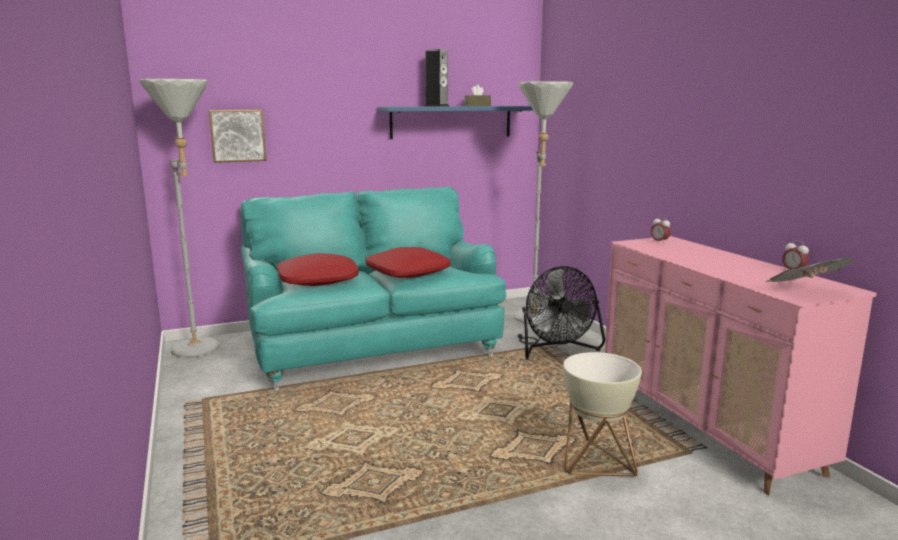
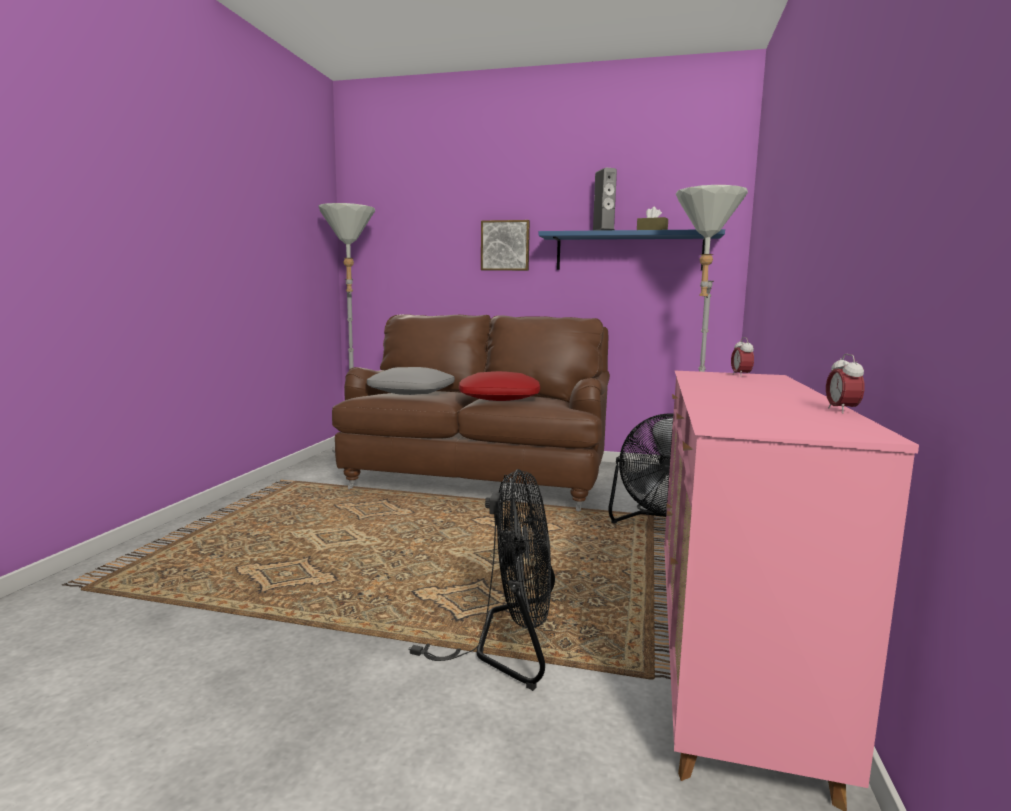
camera: 35 degrees right, 5 degrees down
(237, 135) = (413, 262): picture -> picture (505, 245)
(318, 280) = (412, 392): red pillow -> grey pillow
(370, 345) = (482, 476): turquoise sofa -> brown sofa
(595, 464) = (506, 640): planter -> black fan
(805, 290) = (772, 424): newspaper -> none

